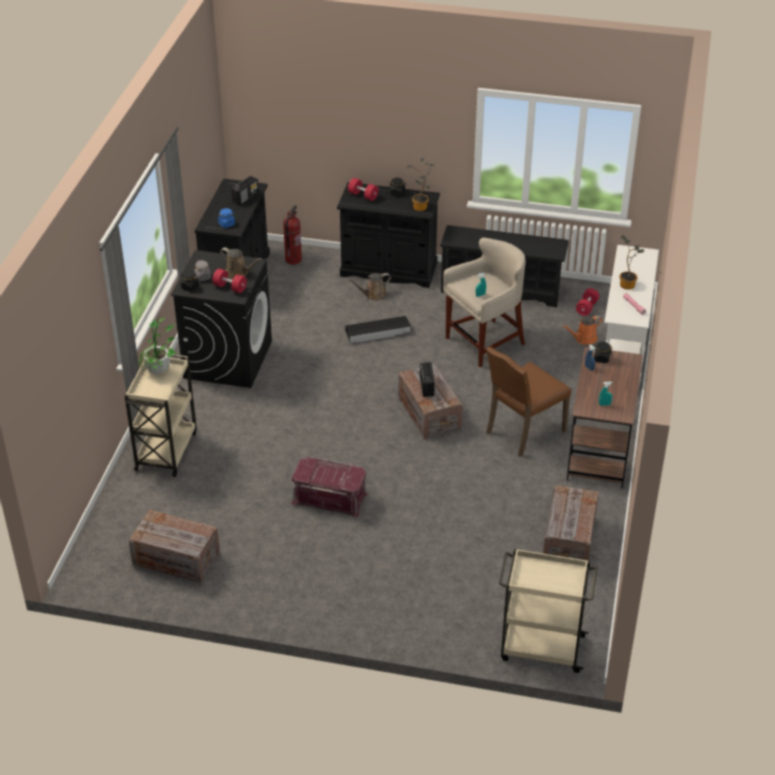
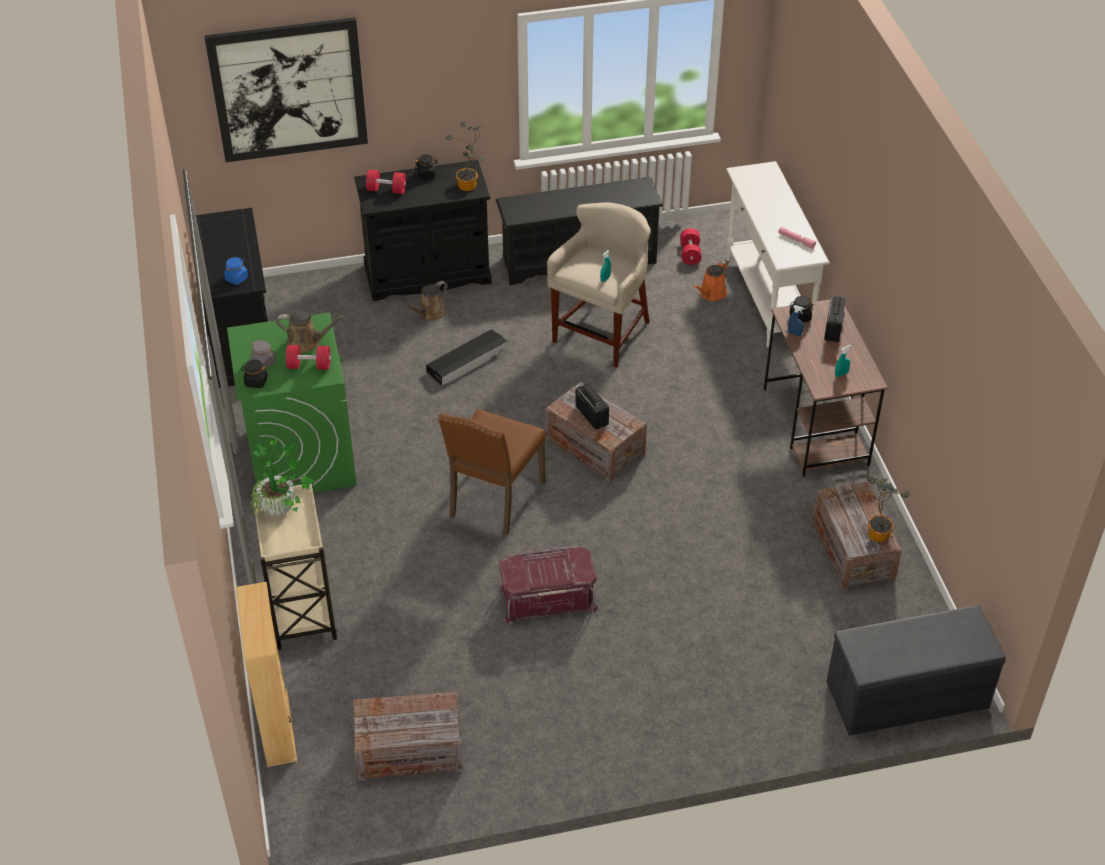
camera: 25 degrees left, 5 degrees up
(103, 516) = (277, 728): none -> beige bookcase
(227, 359) = (301, 456): black washing machine -> green washing machine
(246, 198) = (237, 235): radio -> radio (833, 328)
(293, 260) = (299, 296): fire extinguisher -> none
(307, 105) = (288, 90): none -> picture
(523, 431) = (717, 433): brown chair -> brown chair (494, 500)
(540, 647) = (906, 696): beige cart -> grey bench
(628, 284) = (772, 214): potted plant -> potted plant (879, 531)

